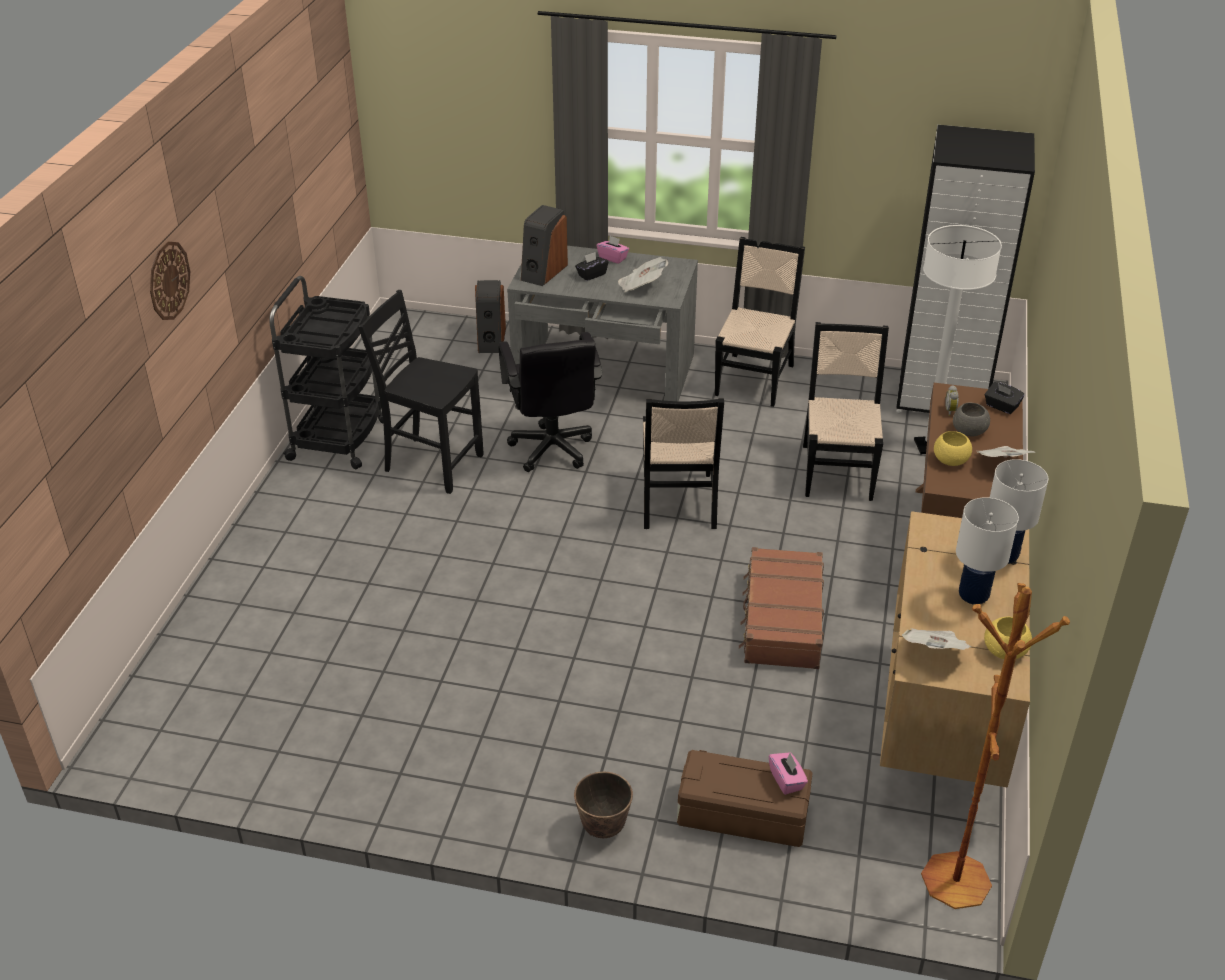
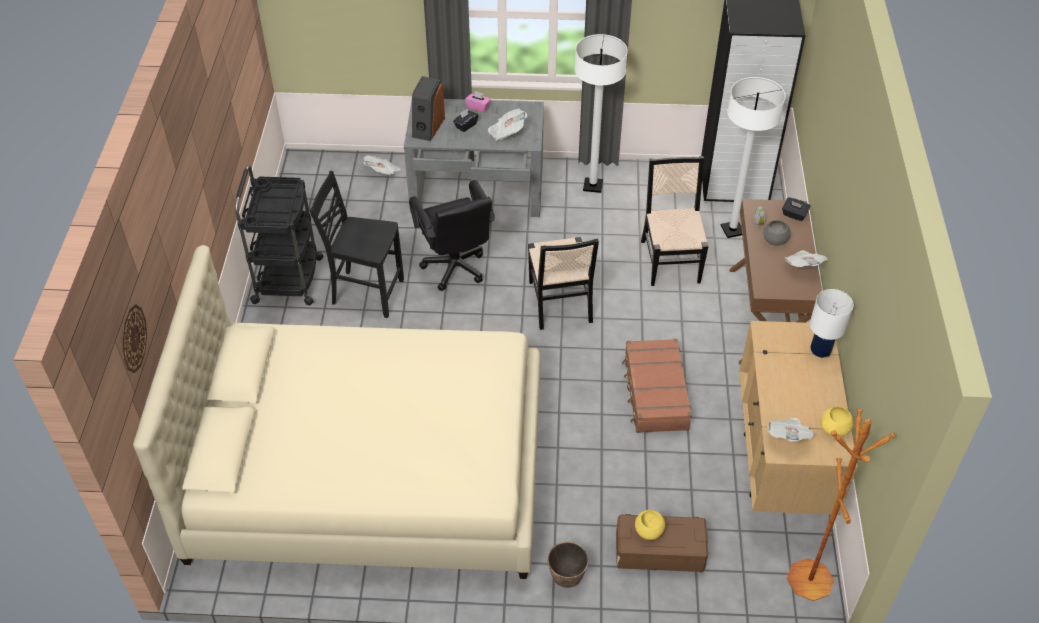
camera: 10 degrees left, 10 degrees up
(168, 280) = (176, 215): wall clock -> wall clock (133, 338)
(373, 662) = (369, 471): none -> beige bed
(491, 340) = (382, 172): speaker -> newspaper
(754, 380) = (593, 186): chair -> white floor lamp
(786, 780) = (690, 529): pink tissue box -> none
(950, 460) = (766, 268): yellow bowl -> yellow bowl (649, 531)
(973, 597) = (806, 387): white table lamp -> none

